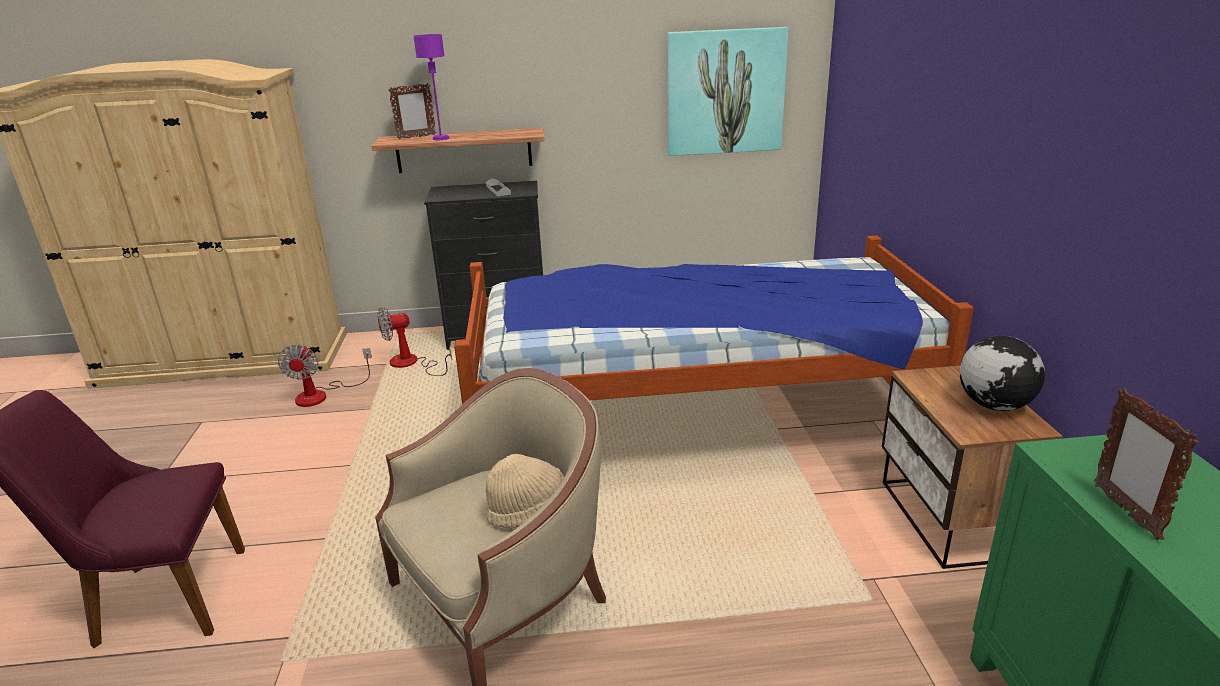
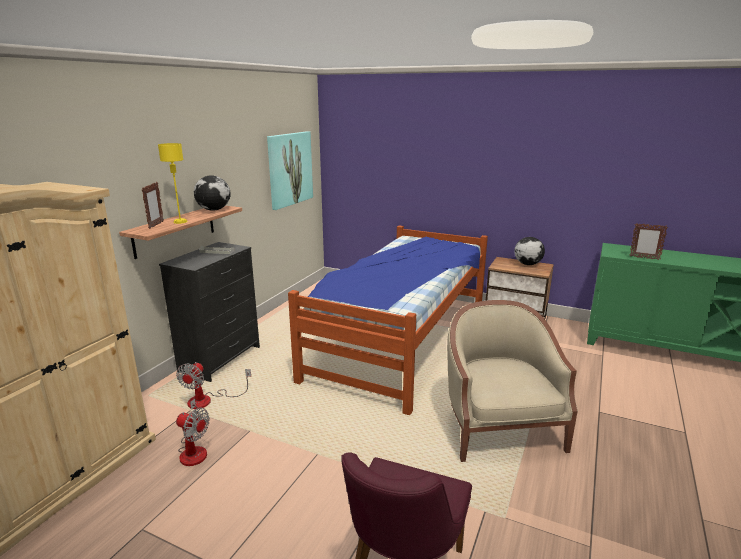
camera: 60 degrees left, 5 degrees down
(440, 138) = (180, 222): purple table lamp -> yellow table lamp
(512, 133) = (214, 210): none -> globe
(528, 510) = (512, 366): beige hat -> none

